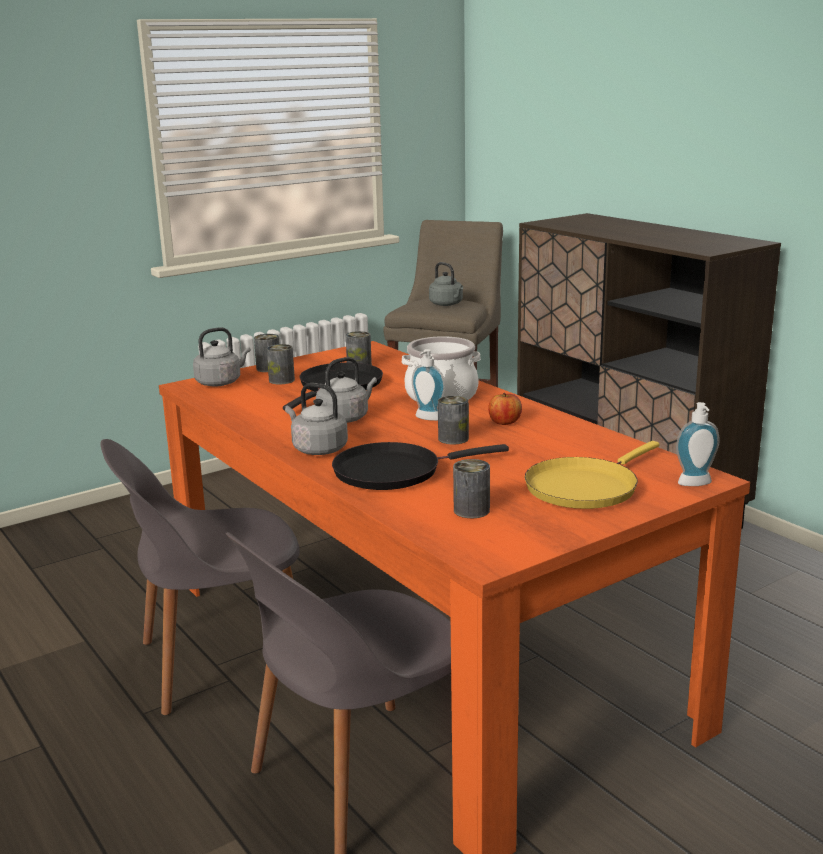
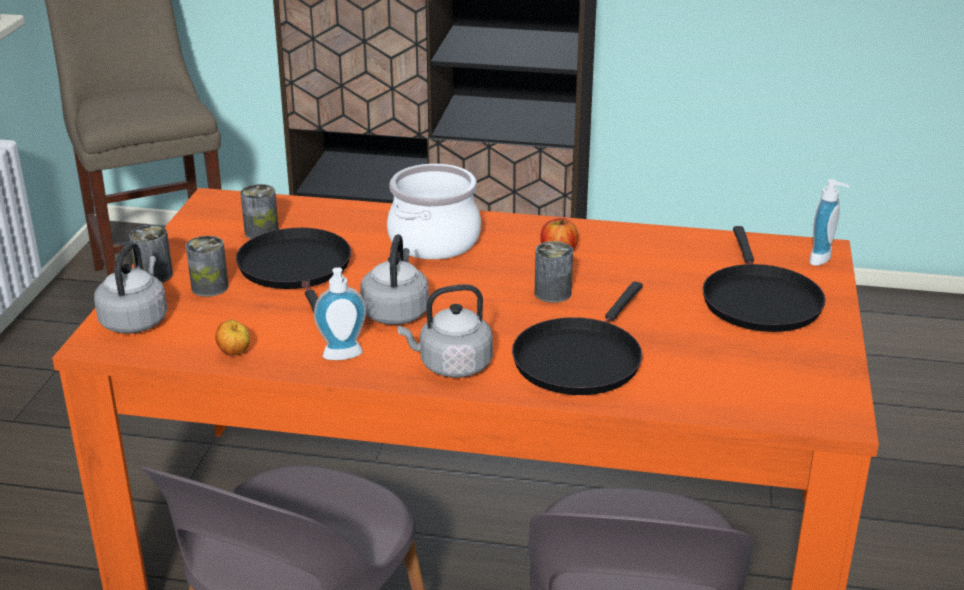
camera: 45 degrees left, 10 degrees up
(231, 408) = (234, 353): none -> apple
(427, 418) = (479, 278): soap dispenser -> soap dispenser (343, 357)
(447, 304) = (147, 100): grey kettle -> none
(471, 510) = (727, 370): can -> none
(585, 487) = (759, 300): yellow frying pan -> black frying pan

